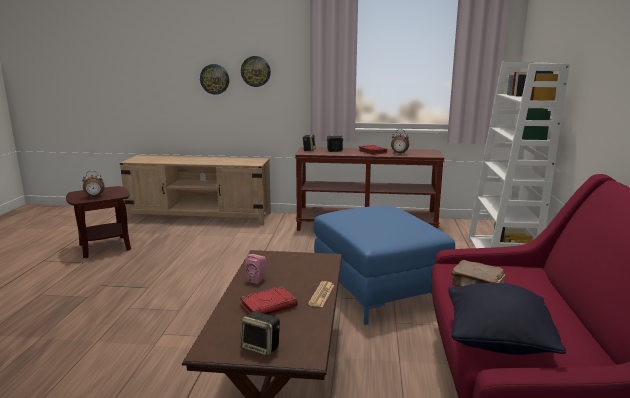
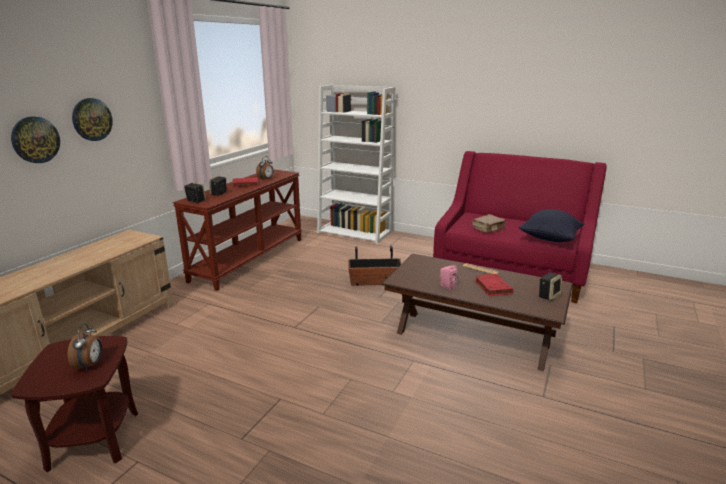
camera: 70 degrees left, 5 degrees up
(378, 289) = (374, 281): blue ottoman -> planter

